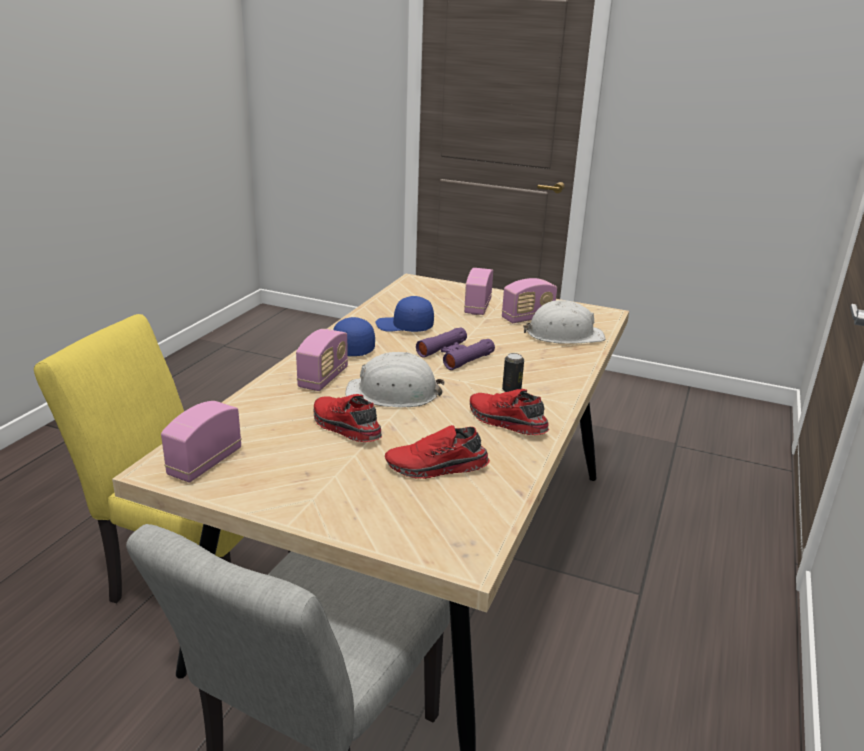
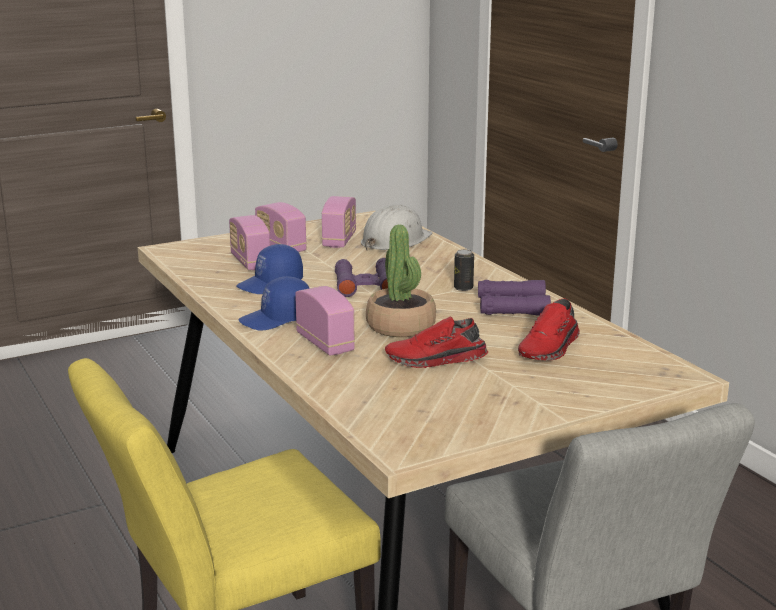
camera: 50 degrees left, 5 degrees down
(205, 463) = (418, 429): radio -> radio (250, 262)
(393, 393) = (401, 326): white hard hat -> potted plant
(505, 422) = (512, 306): red shoe -> purple binoculars

